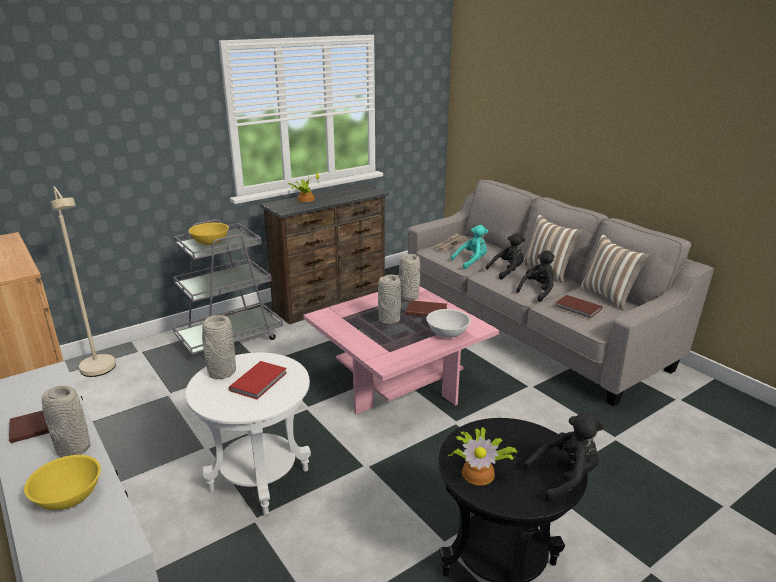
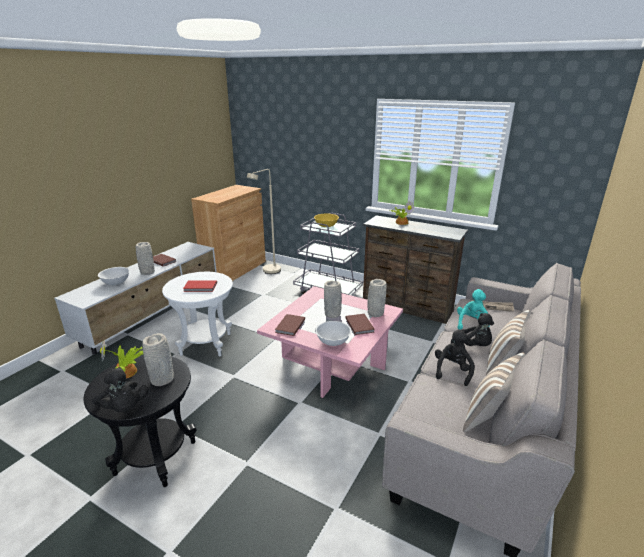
camera: 65 degrees right, 0 degrees up
(68, 496) = (116, 282): yellow bowl -> white bowl
(221, 372) = (205, 276): grey vase -> grey vase (162, 379)
(471, 262) = (472, 325): turquoise plush toy -> turquoise plush toy turned 105 degrees counterclockwise
(537, 292) = (452, 371): black plush toy -> black plush toy turned 90 degrees counterclockwise
(578, 308) = (435, 399): brown book -> brown book (289, 326)

